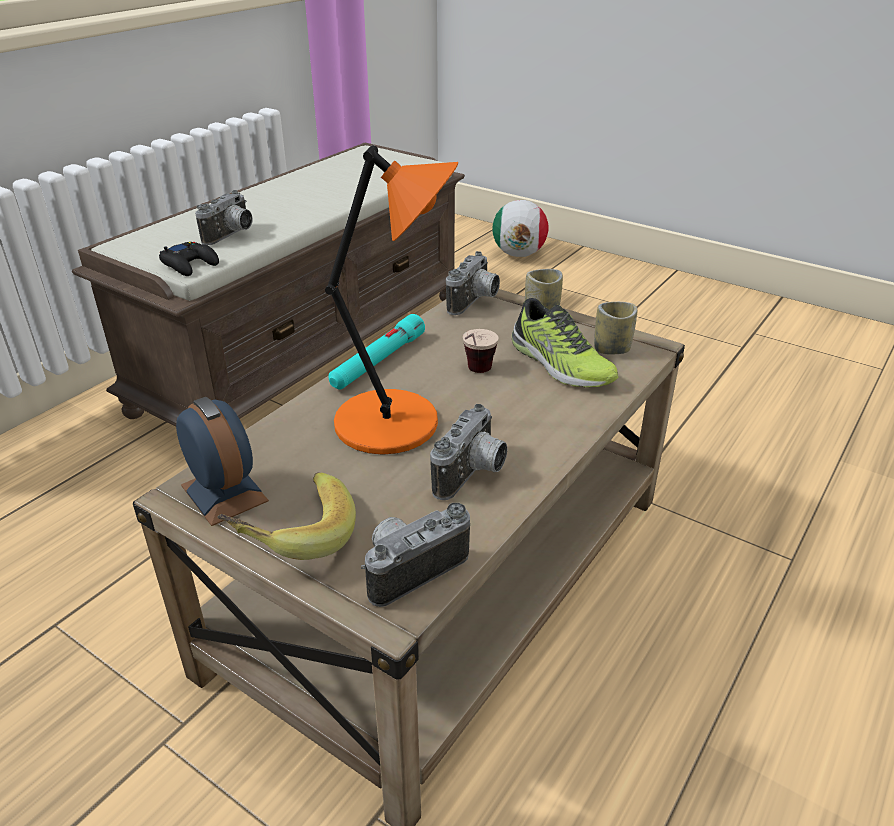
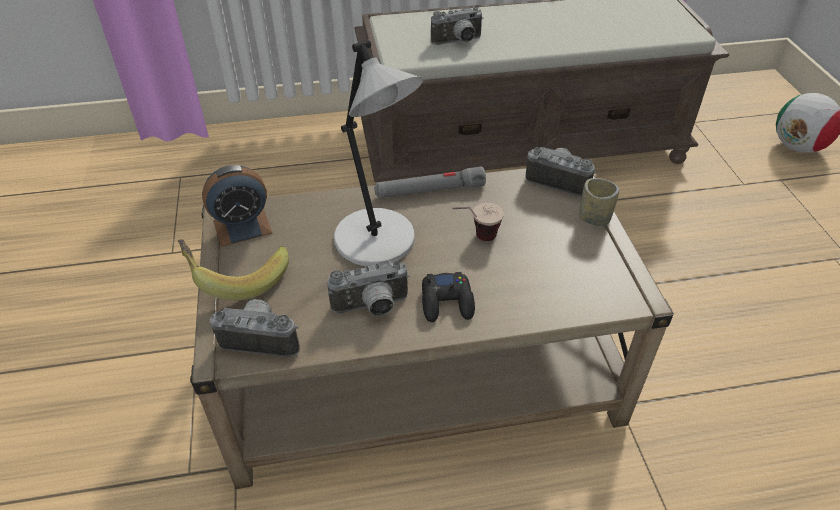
camera: 45 degrees right, 10 degrees up
(190, 265) = (404, 55): black game controller -> black game controller (447, 302)
(224, 493) = (242, 227): alarm clock -> alarm clock turned 60 degrees clockwise
(377, 362) = (429, 191): turquoise flashlight -> grey flashlight
(393, 424) = (377, 241): orange table lamp -> grey table lamp
(475, 302) = (559, 180): camera -> camera turned 135 degrees counterclockwise
(559, 364) = (544, 267): shoe -> none
(612, 349) = (604, 280): cup -> none

